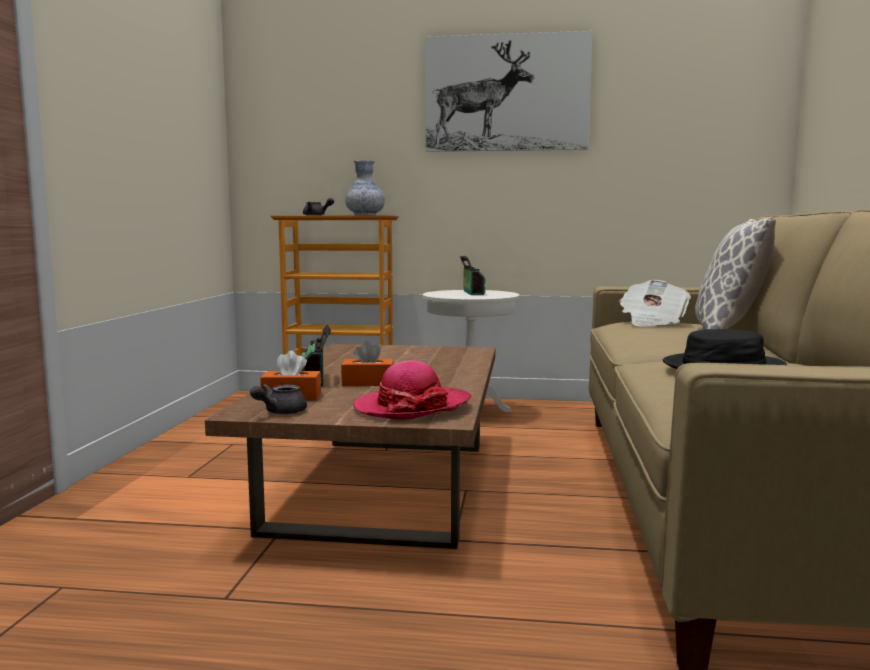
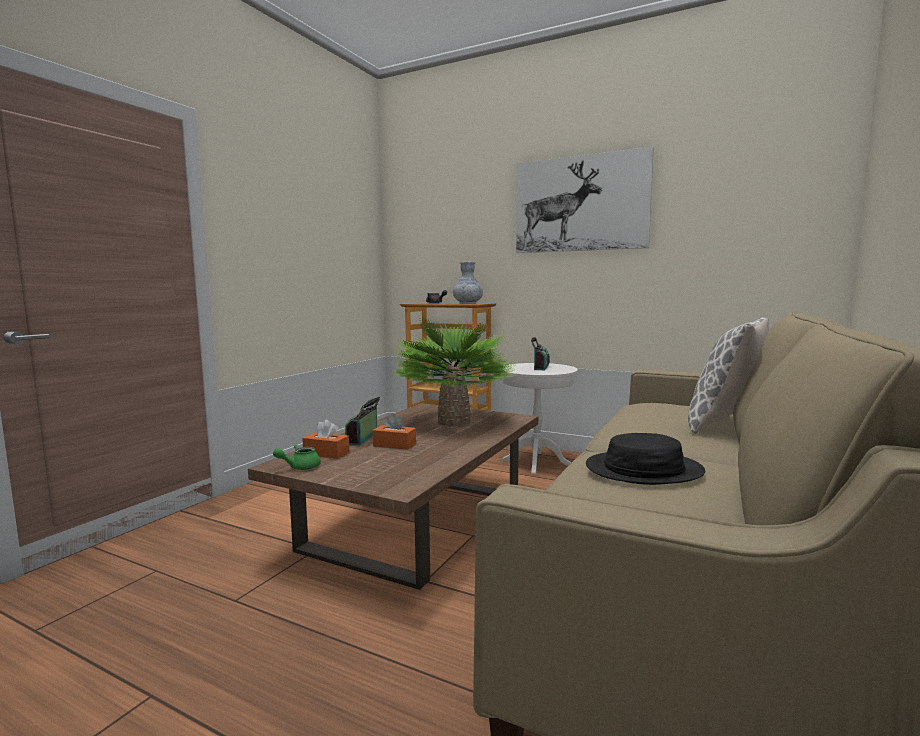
camera: 20 degrees right, 0 degrees up
(280, 412) = (300, 467): grey teapot -> green teapot
(406, 358) = (454, 422): none -> potted plant
(412, 407) = (393, 473): hat -> none
(652, 322) = (666, 406): newspaper -> none

